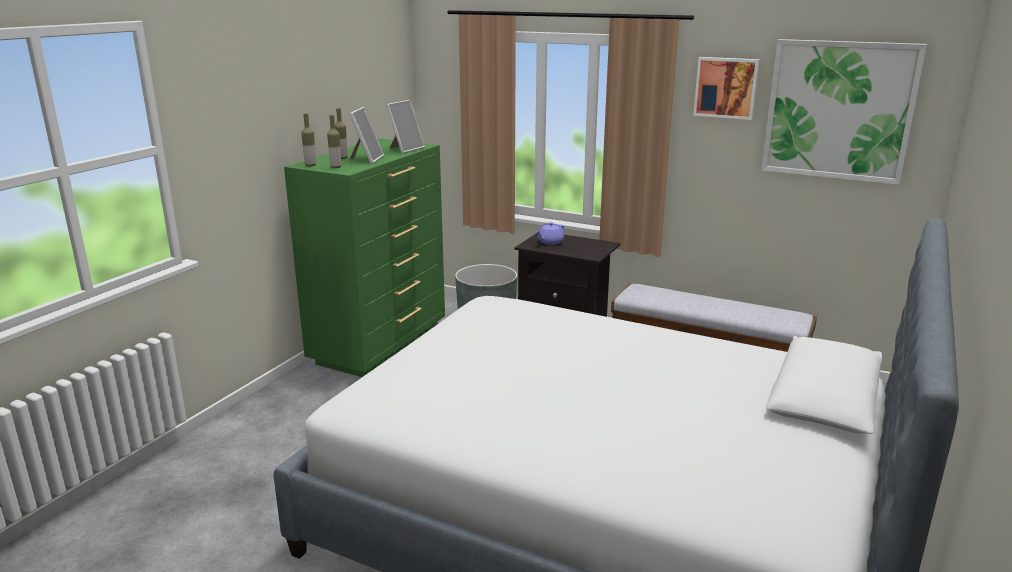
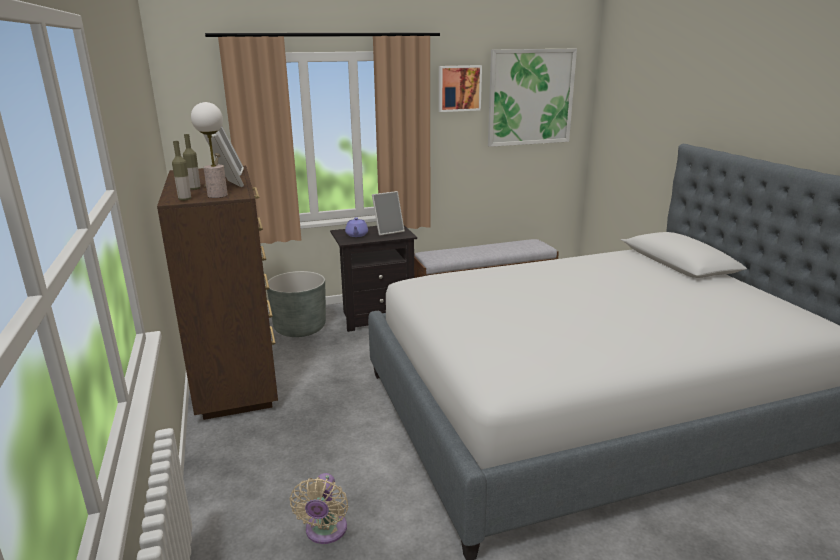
camera: 45 degrees left, 0 degrees up
(256, 477) = (325, 532): none -> beige fan
(336, 167) = (217, 195): bottle -> table lamp
(381, 344) = (237, 377): green dresser -> brown dresser
(586, 247) = (388, 231): none -> picture frame

